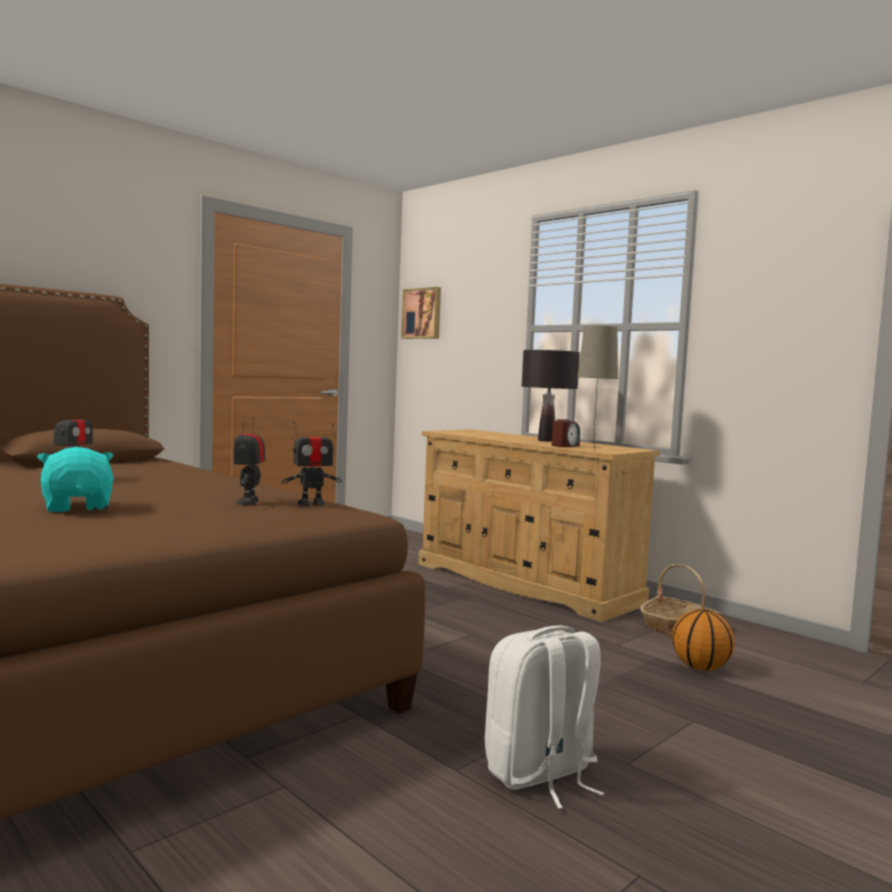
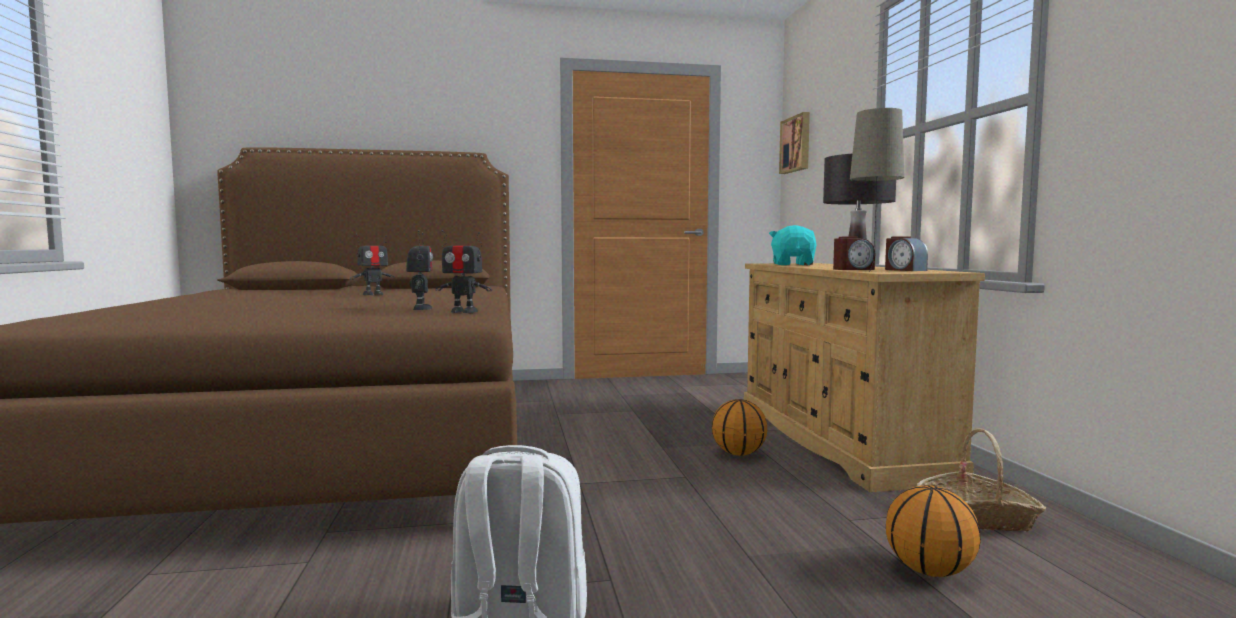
camera: 35 degrees right, 0 degrees up
(78, 507) = (296, 305): turquoise plush toy -> turquoise plush toy (793, 264)
(248, 502) = (421, 308): toy robot -> toy robot turned 135 degrees clockwise
(478, 607) = (739, 453): none -> basketball
(600, 446) = (904, 270): none -> alarm clock

